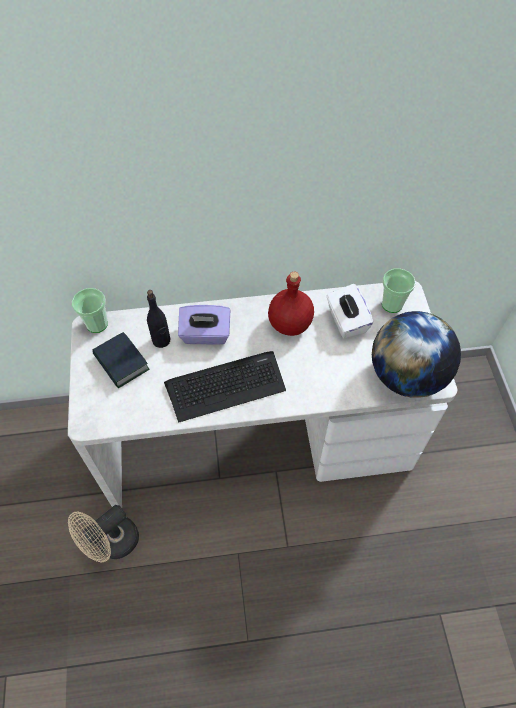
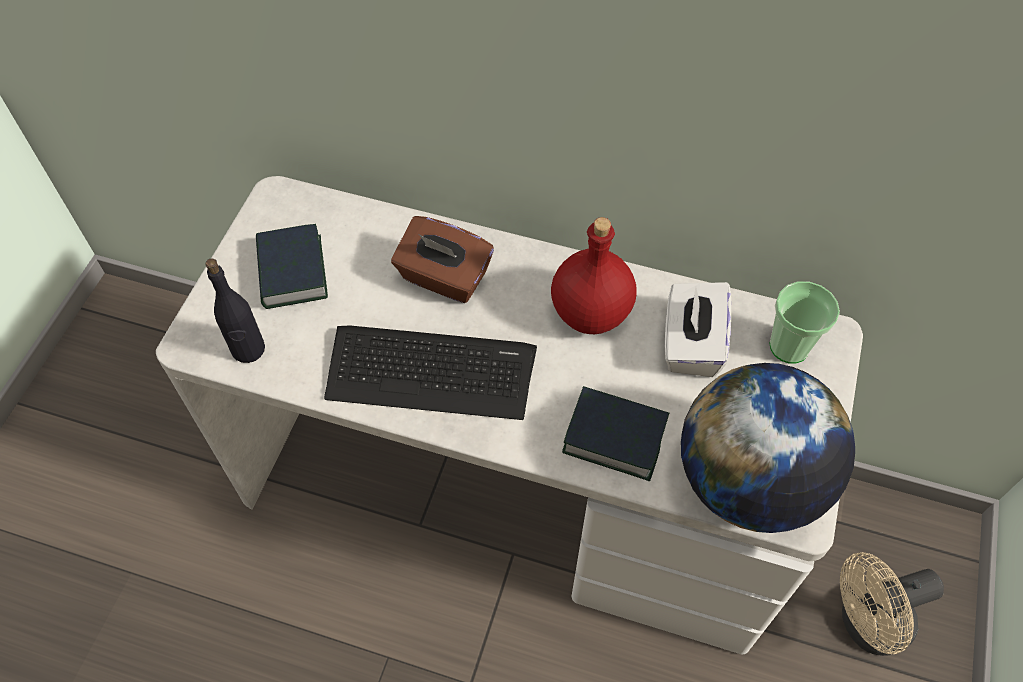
camera: 25 degrees right, 0 degrees up
(97, 324) = (290, 199): cup -> none
(112, 543) = (213, 553): beige fan -> beige fan (865, 625)
(161, 340) = (371, 260): black bottle -> black bottle (248, 349)
(205, 335) = (444, 278): purple tissue box -> brown tissue box
(334, 380) = (614, 437): none -> book

